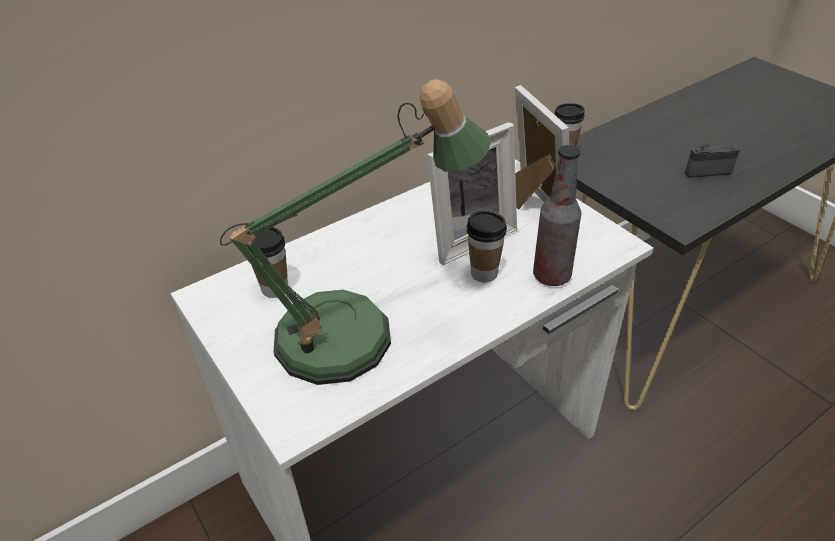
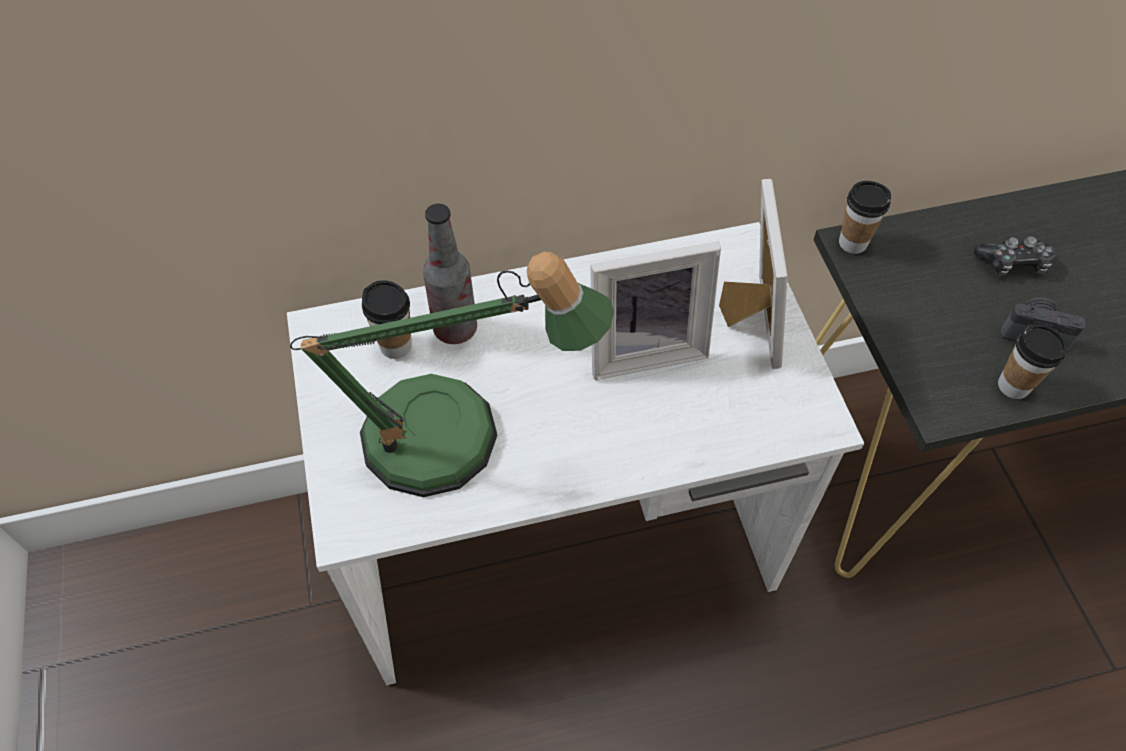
camera: 20 degrees right, 15 degrees up
(484, 273) = (636, 408): cup -> cup (1013, 386)
(551, 276) = (713, 440): bottle -> bottle (455, 329)
(667, 140) = (1012, 263): none -> game controller

